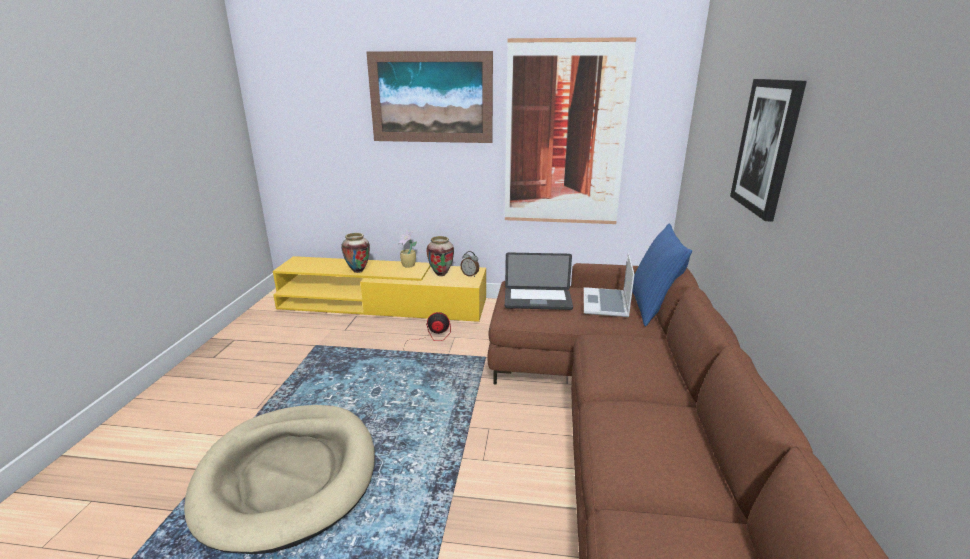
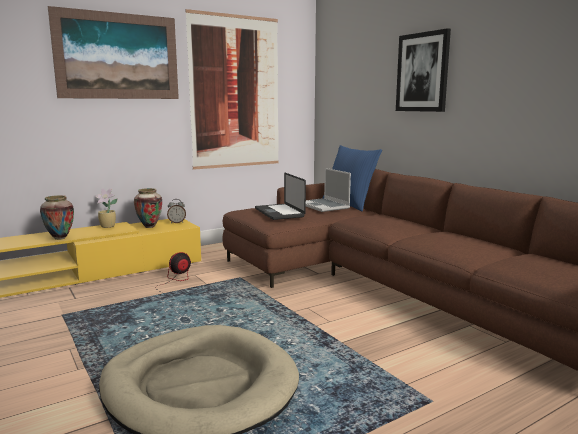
camera: 40 degrees left, 10 degrees down
(537, 300) = (279, 213): laptop -> laptop turned 105 degrees clockwise

